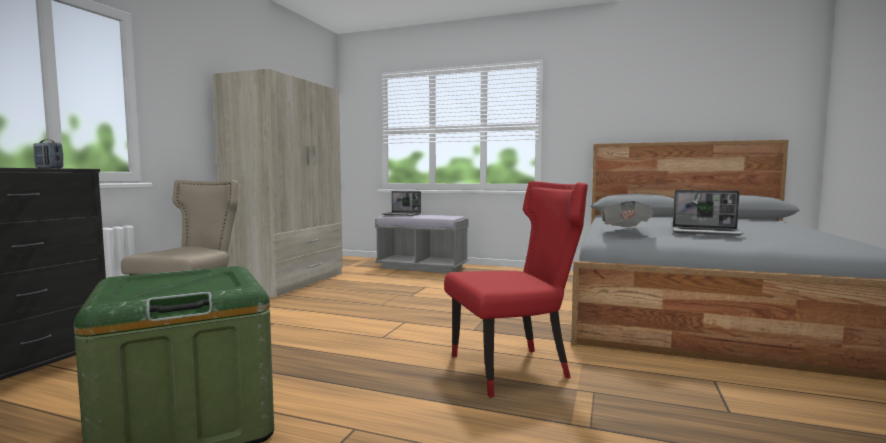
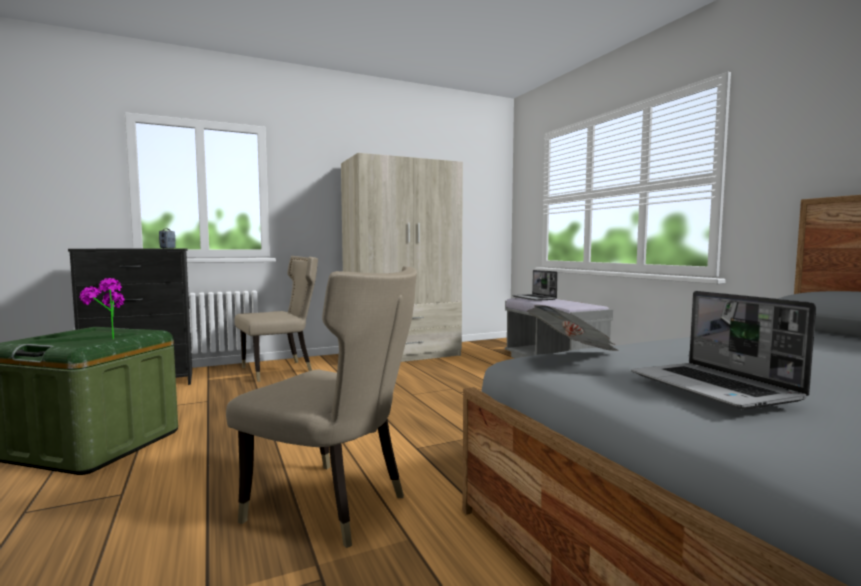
camera: 45 degrees right, 0 degrees up
(231, 278) = (106, 339): none -> potted plant
(514, 368) = (334, 506): red chair -> beige chair

